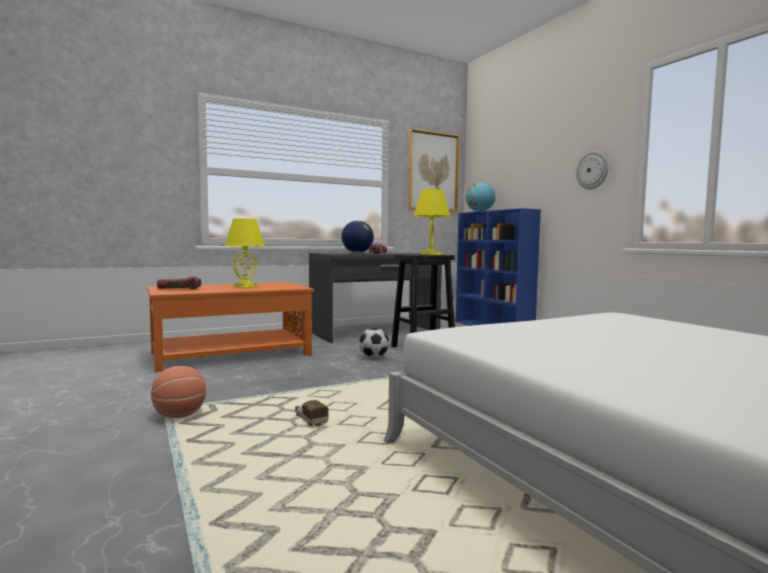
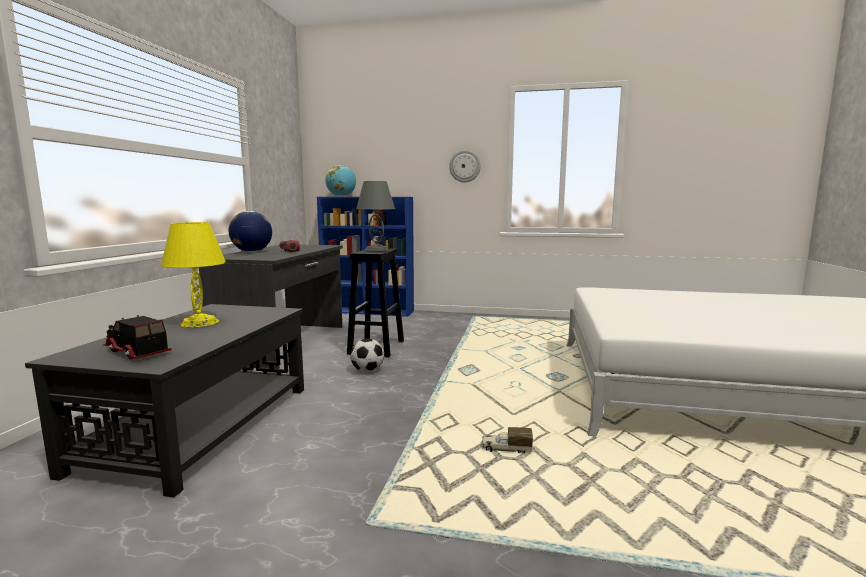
camera: 50 degrees left, 5 degrees up
(179, 289) = (136, 352): flashlight -> toy truck
(179, 416) = (403, 518): basketball -> none
(230, 354) = (200, 426): orange coffee table -> black coffee table
(430, 254) = (376, 249): yellow table lamp -> grey table lamp
(433, 172) = (281, 148): picture -> none

